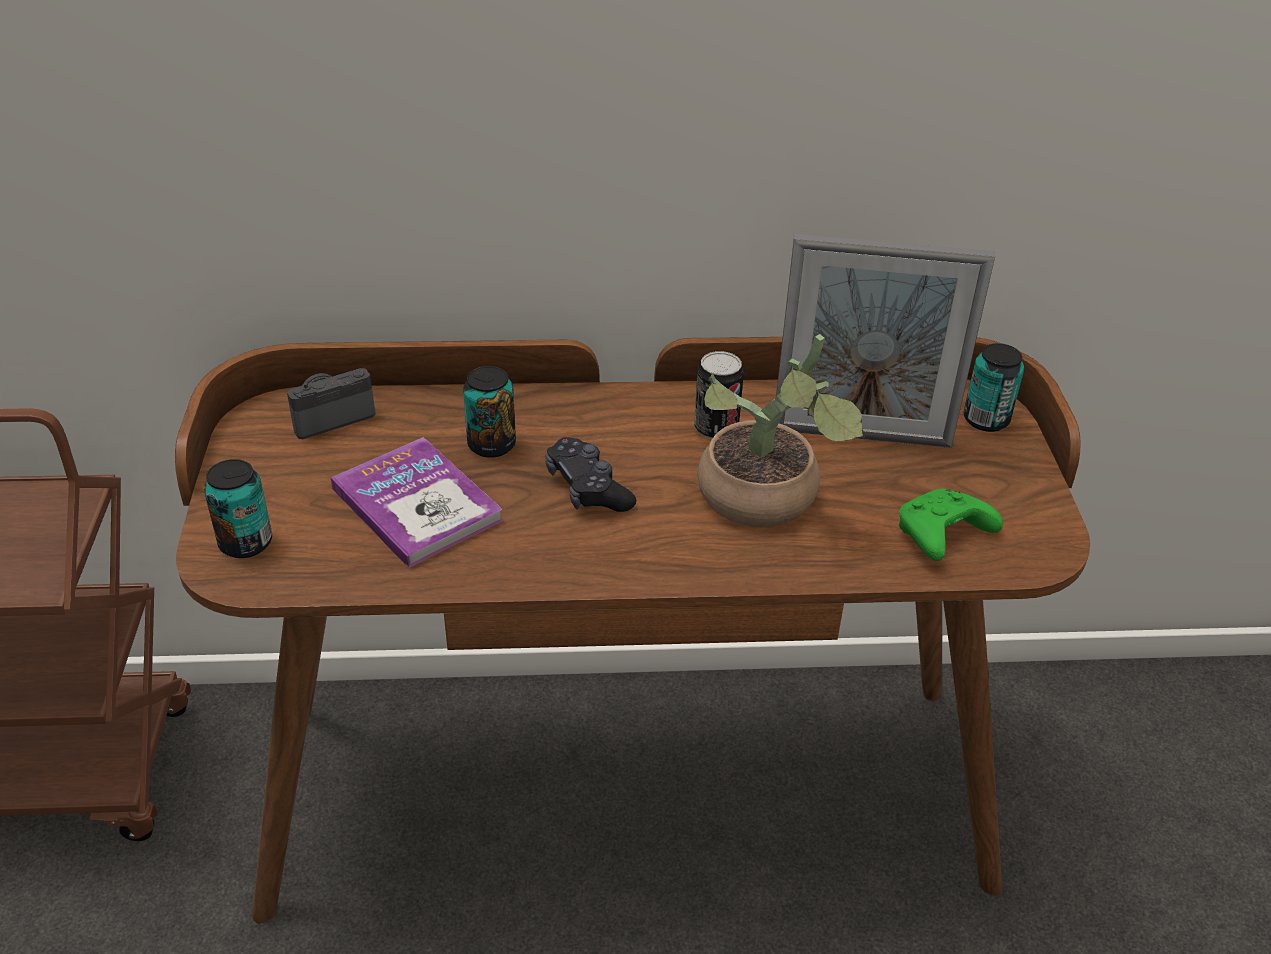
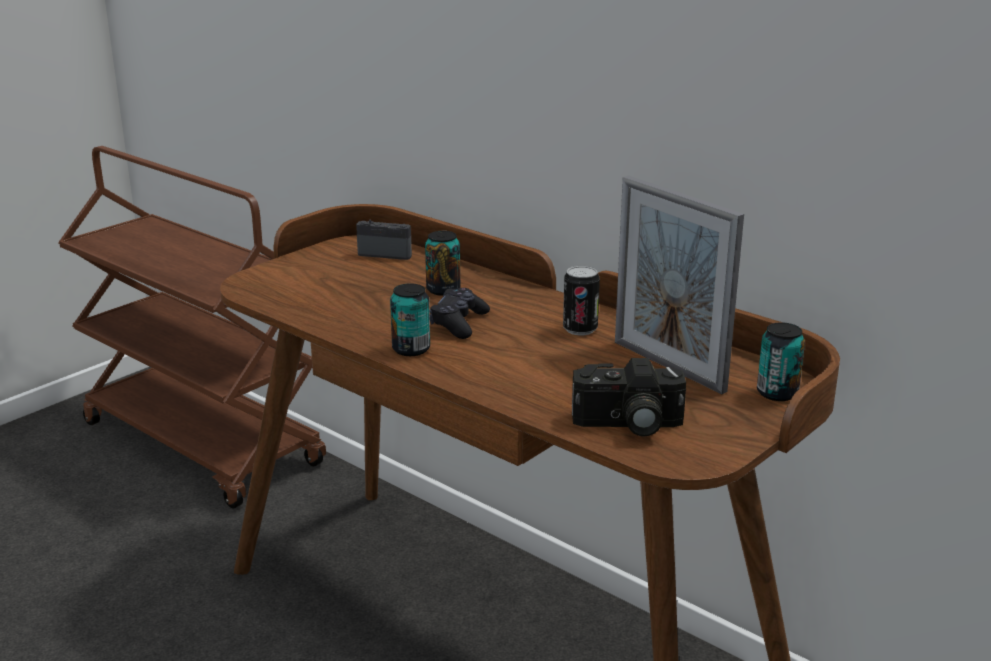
camera: 45 degrees right, 15 degrees down
(245, 543) = (268, 279): can -> can (411, 349)
(416, 504) = (364, 296): book -> none
(766, 503) = (546, 367): potted plant -> none
(941, 536) = (627, 425): green game controller -> camera

